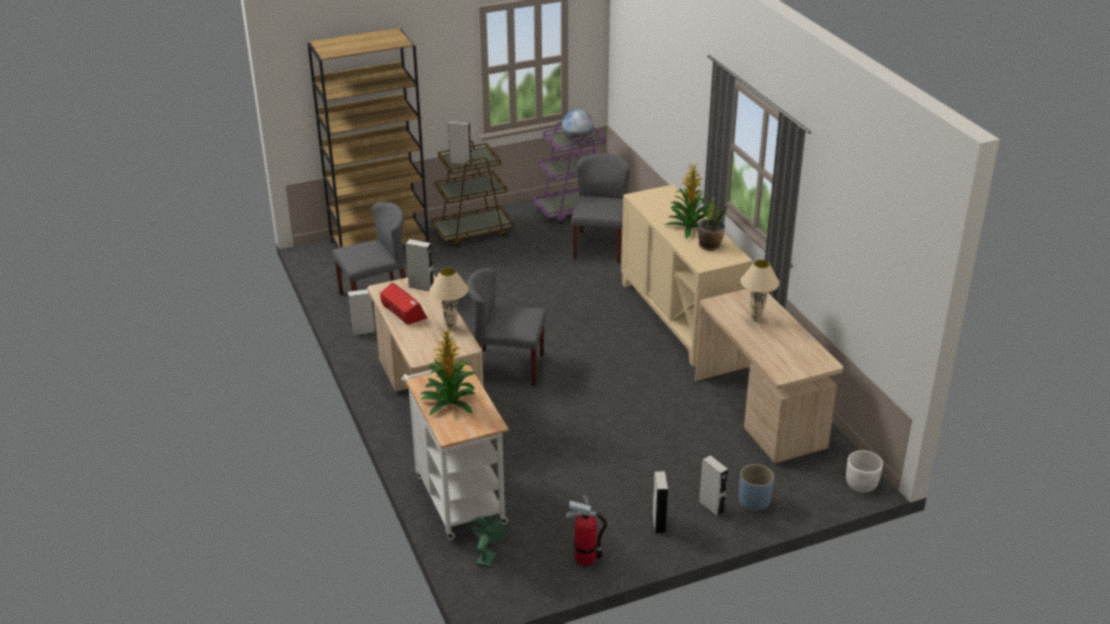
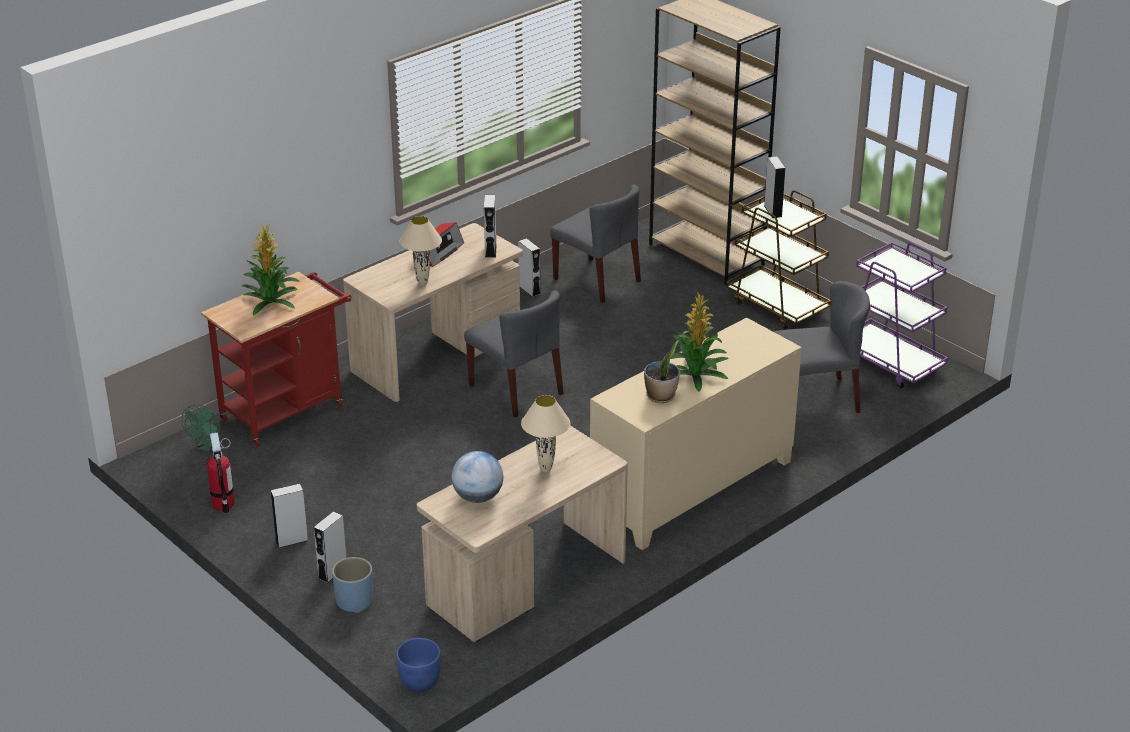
camera: 70 degrees right, 0 degrees up
(457, 495) = (288, 409): white cart -> red cart
(487, 556) = (206, 446): green fan -> green fan turned 105 degrees clockwise
(507, 367) = (516, 390): grey chair -> grey chair turned 150 degrees clockwise
(577, 139) = (900, 271): globe -> globe (478, 497)
(861, 484) = (419, 681): white planter -> blue planter

